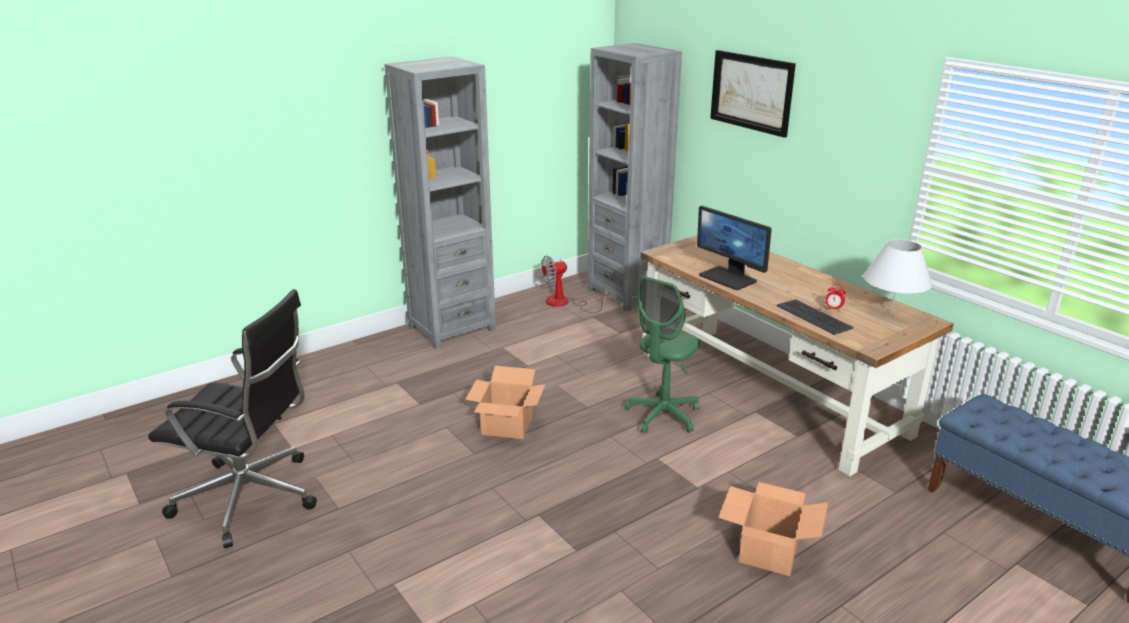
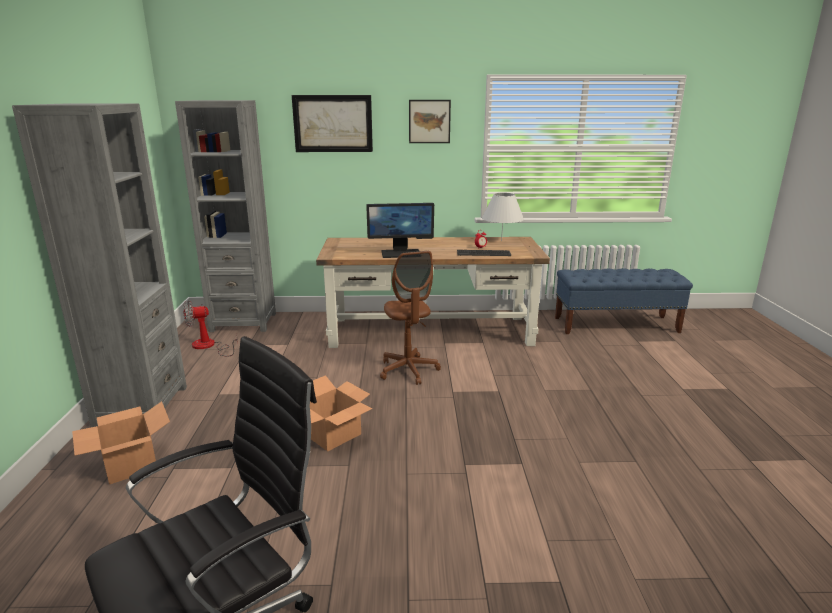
camera: 55 degrees left, 5 degrees down
(565, 303) = (209, 346): fan -> fan turned 60 degrees clockwise
(663, 415) = (408, 370): green office chair -> brown office chair
(769, 552) = (581, 395): cardboard box -> cardboard box (131, 465)
(858, 112) = (429, 121): none -> picture

